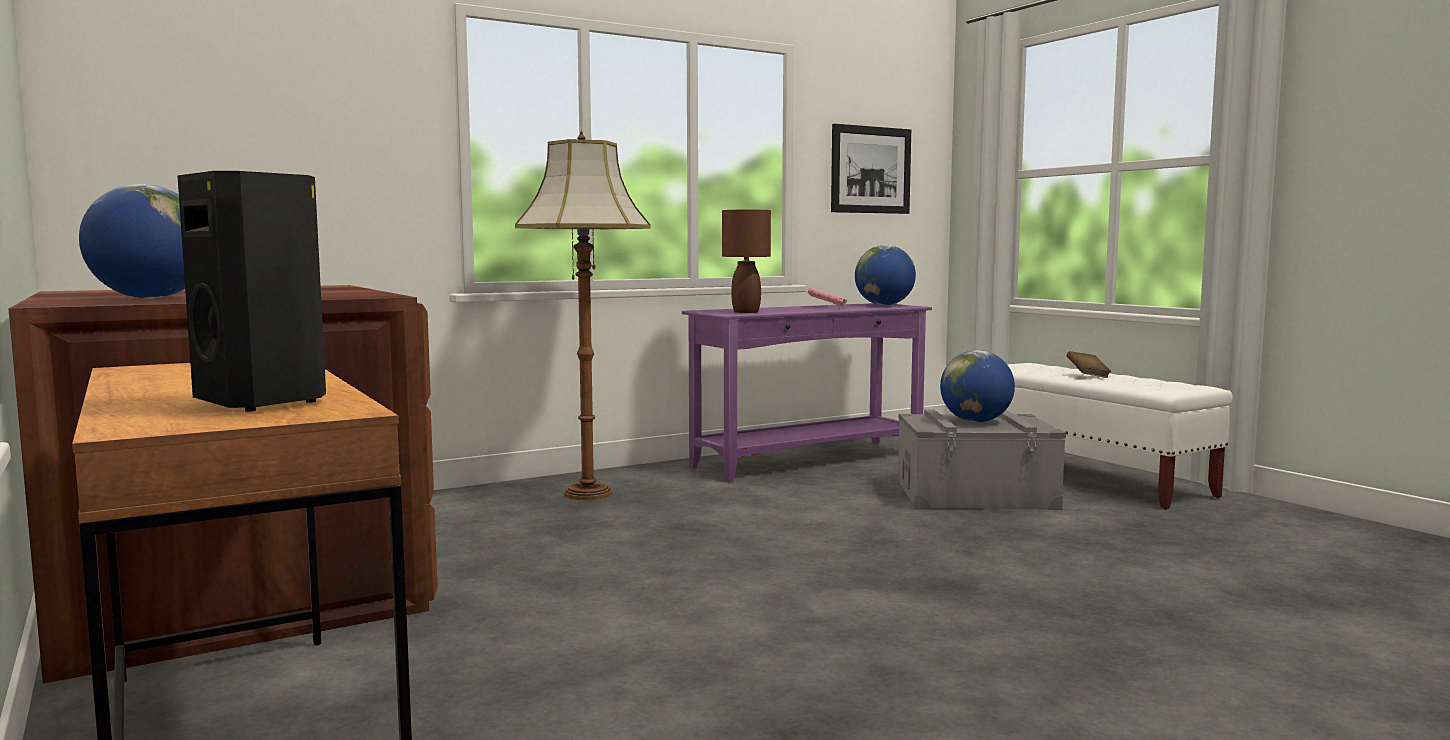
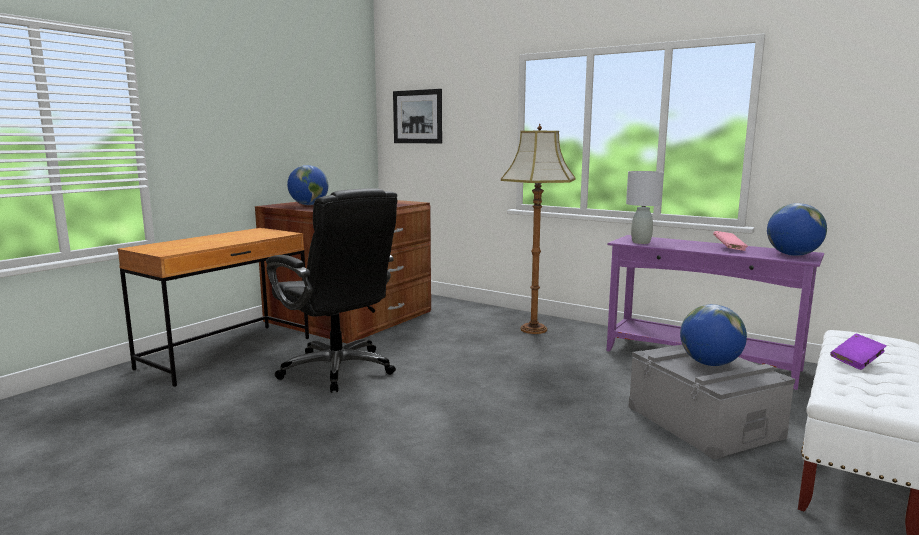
camera: 65 degrees right, 5 degrees up
(264, 402) = (184, 246): black speaker -> none
(568, 635) = (338, 369): none -> black office chair
(745, 312) = (640, 242): brown table lamp -> grey table lamp
(870, 170) = (850, 132): picture -> picture (417, 116)
(1087, 375) = (856, 362): brown book -> purple book

